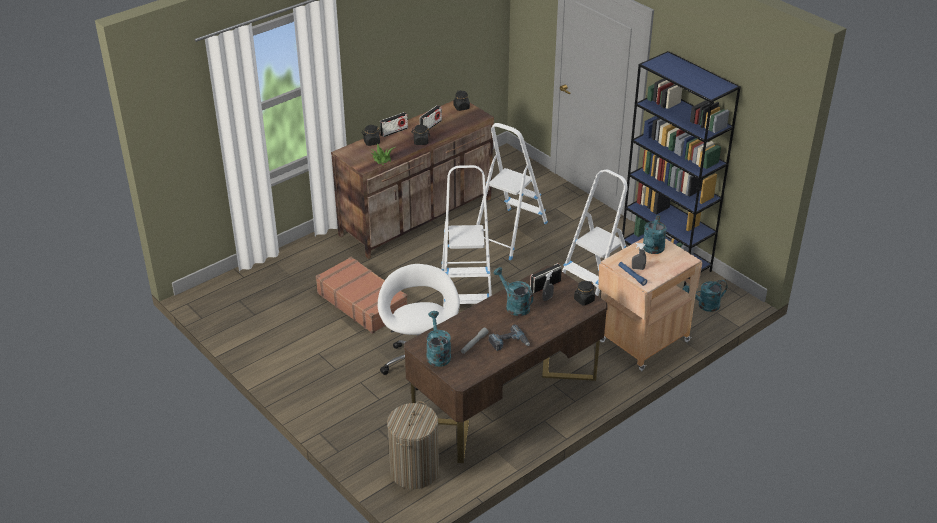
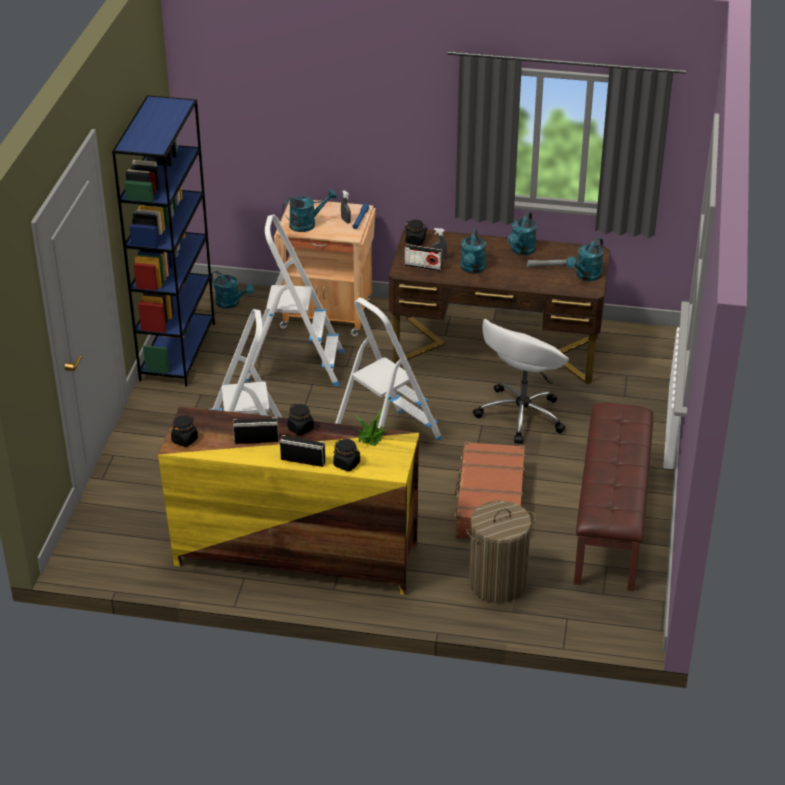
camera: 130 degrees left, 0 degrees up
(281, 340) = (612, 521): none -> brown bench
(414, 471) = (636, 353): laundry basket -> laundry basket (497, 583)
(418, 217) = (295, 553): brown cabinet -> yellow cabinet
(509, 343) = (521, 251): power drill -> turquoise watering can

